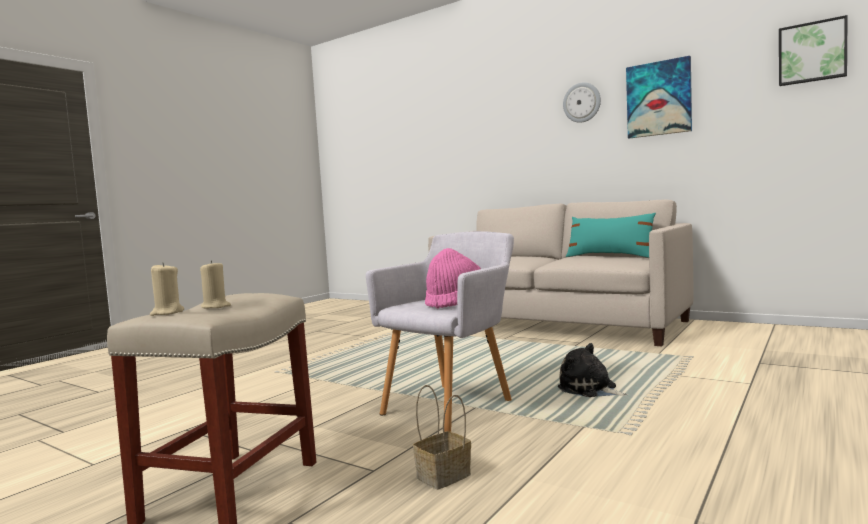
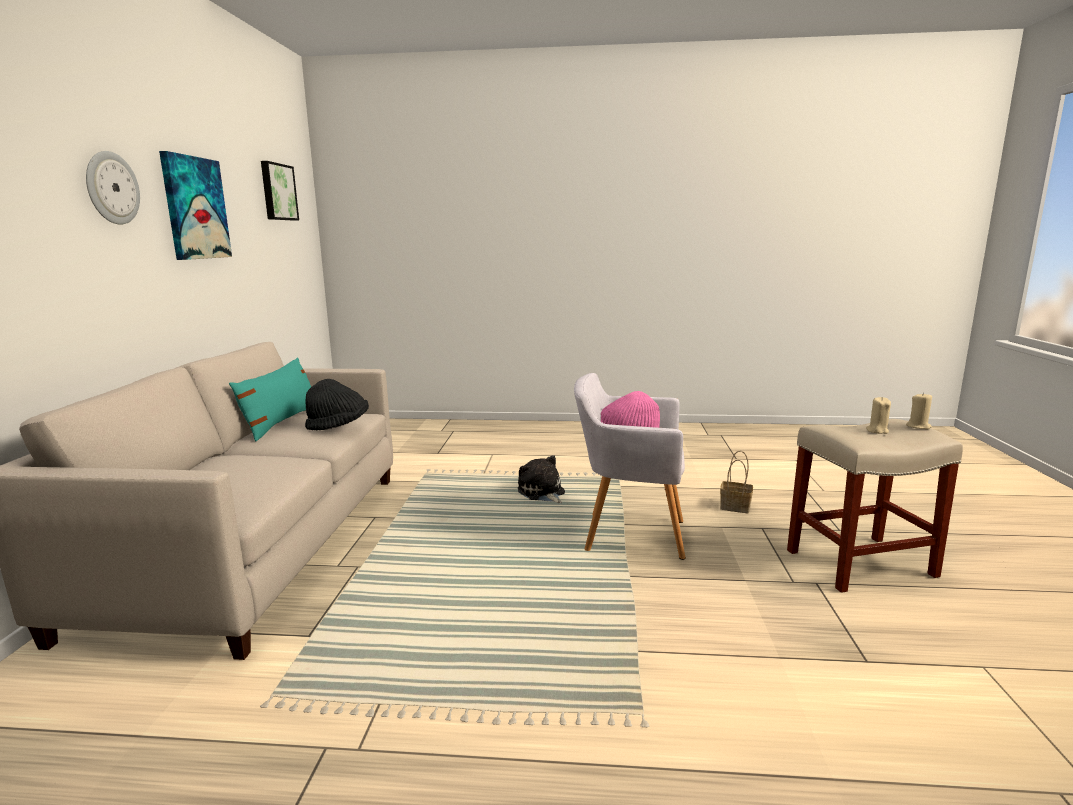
camera: 120 degrees left, 10 degrees up
(583, 261) = (339, 426): none -> black hat
(589, 389) = (542, 493): plush toy -> plush toy turned 135 degrees clockwise

